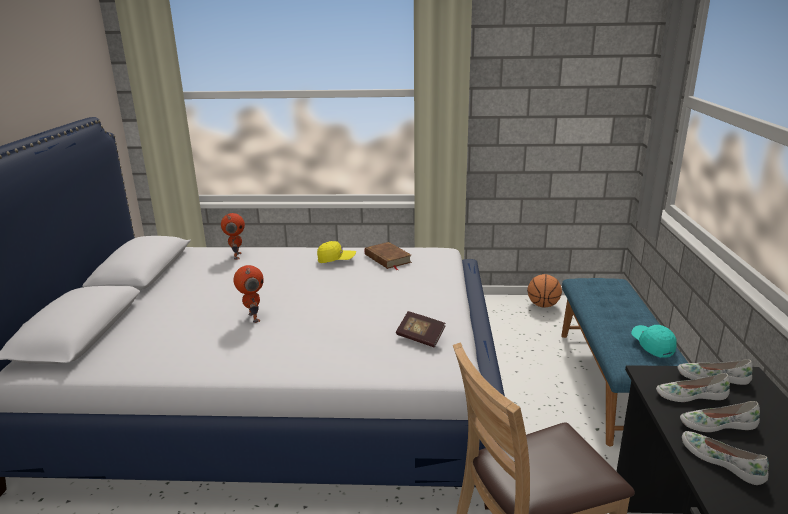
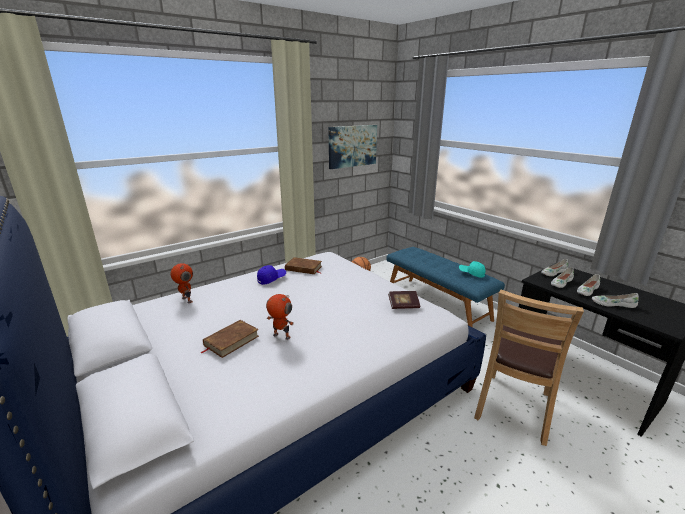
camera: 40 degrees left, 0 degrees up
(212, 304) = (231, 341): none -> brown book
(336, 260) = (271, 279): yellow cap -> blue cap
(556, 96) = (352, 146): none -> picture

